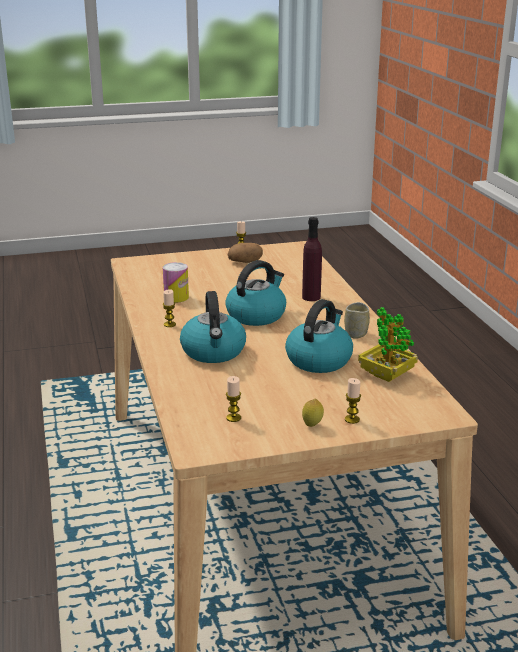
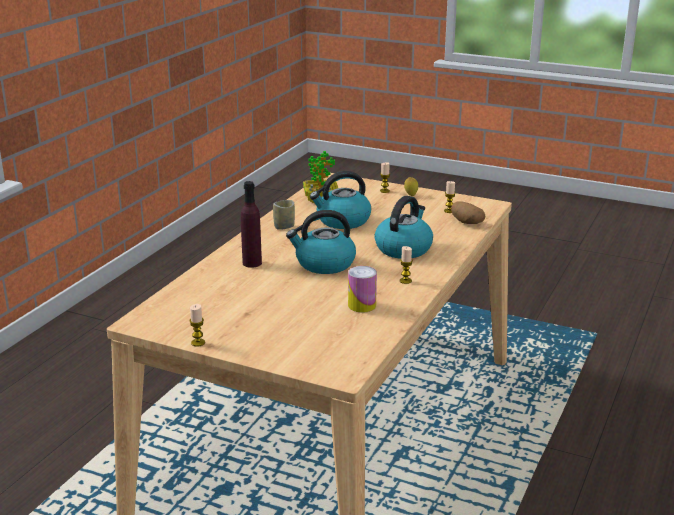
camera: 140 degrees left, 0 degrees up
(245, 262) = (226, 323): potato -> potato (466, 222)

